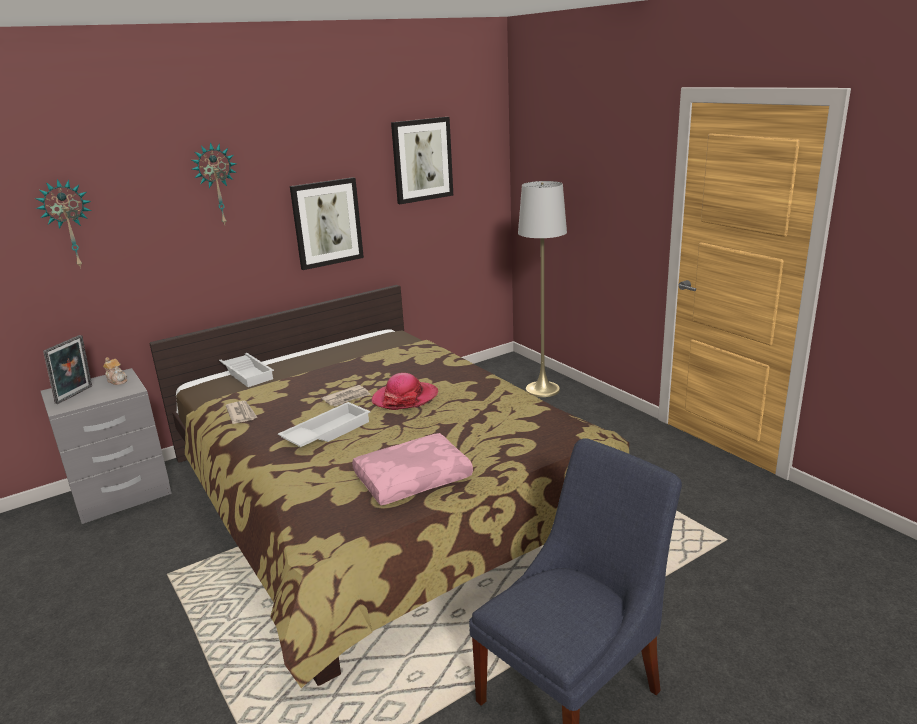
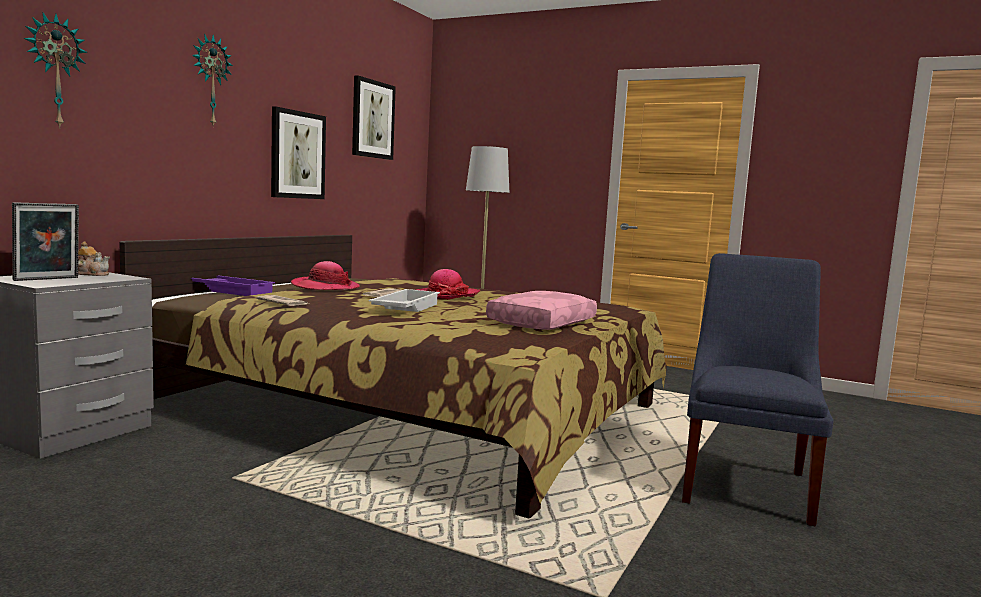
camera: 30 degrees left, 15 degrees down
(76, 395) = (47, 279): picture frame -> picture frame turned 45 degrees clockwise
(247, 373) = (232, 290): white tray -> purple tray
(318, 373) = (325, 287): none -> hat

